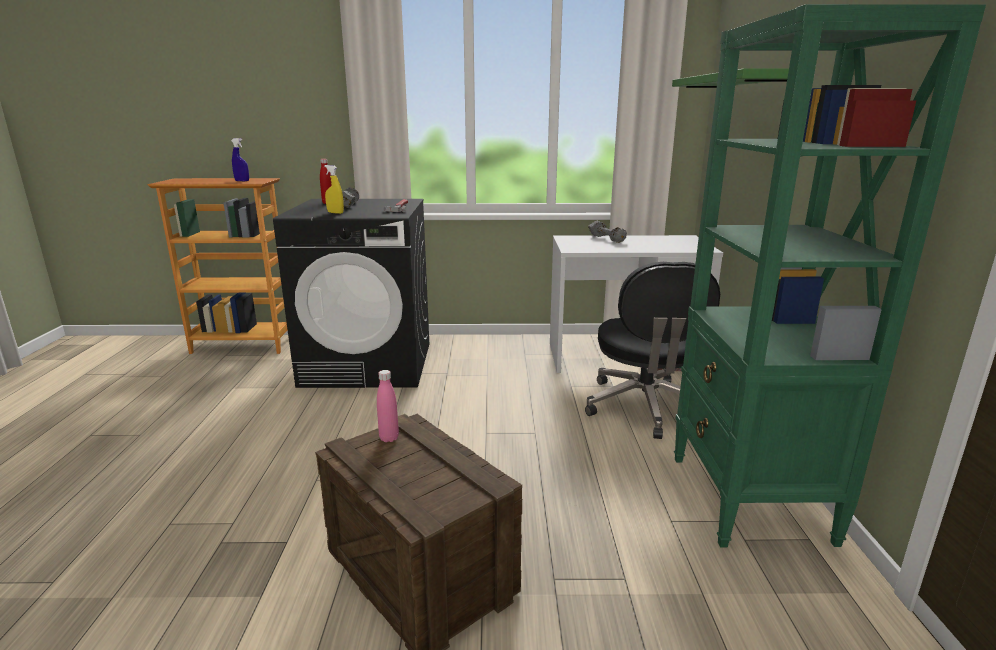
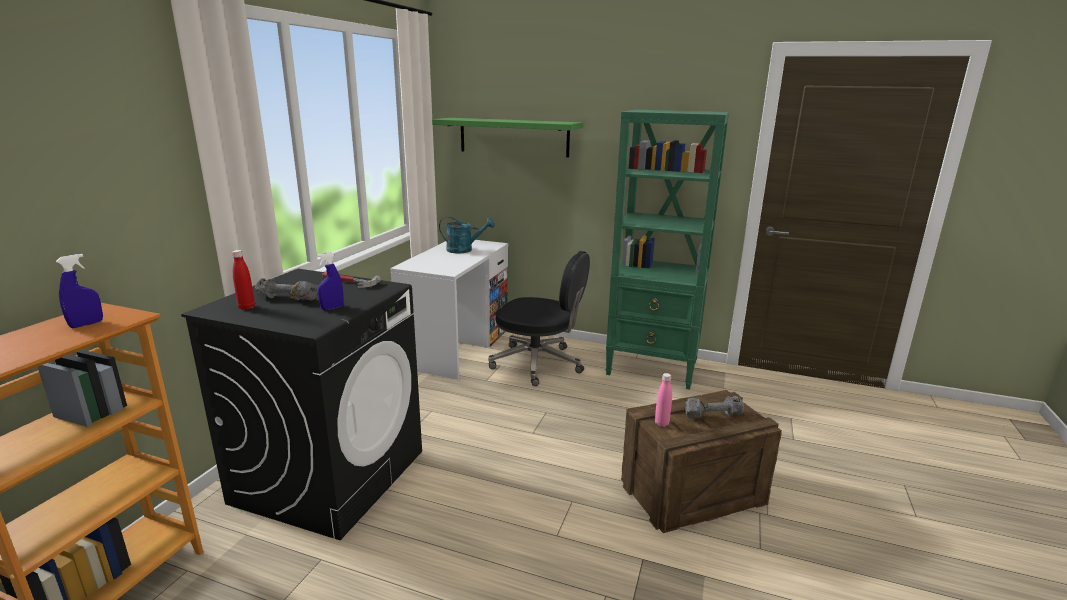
camera: 70 degrees left, 0 degrees up
(335, 213) = (332, 308): yellow spray bottle -> blue spray bottle
(607, 239) = (432, 257): grey dumbbell -> grey dumbbell (712, 415)
(655, 243) = (464, 250): none -> turquoise watering can

